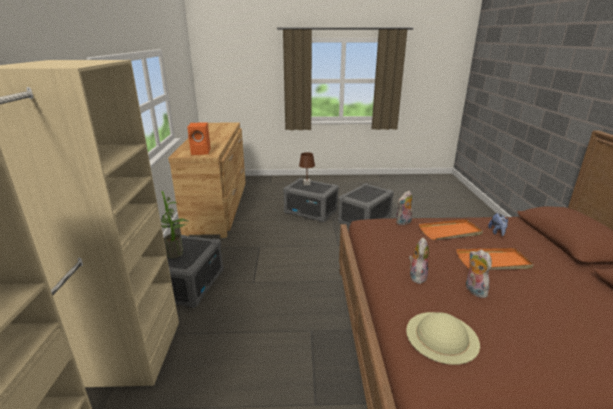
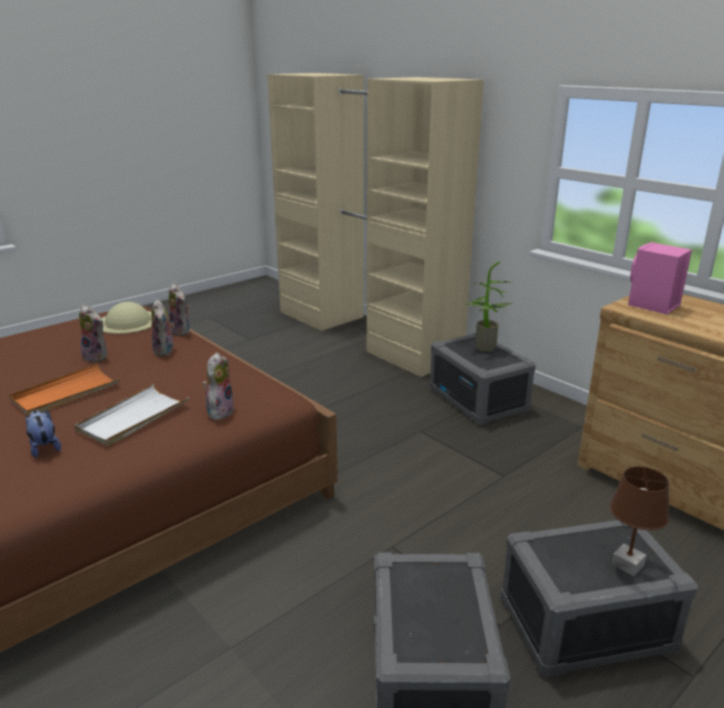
camera: 140 degrees right, 0 degrees up
(201, 152) = (652, 306): orange speaker -> pink speaker
(391, 301) = (182, 331): none -> plush toy
(450, 232) = (133, 418): orange tray -> white tray

